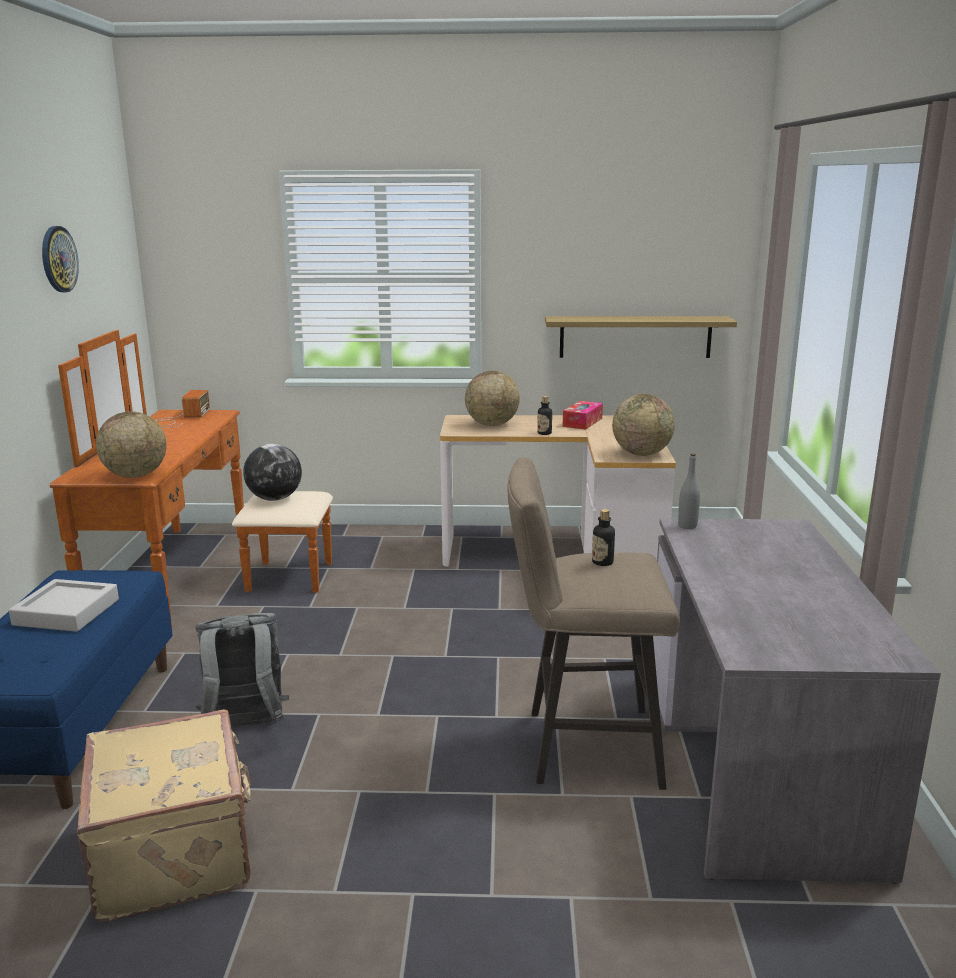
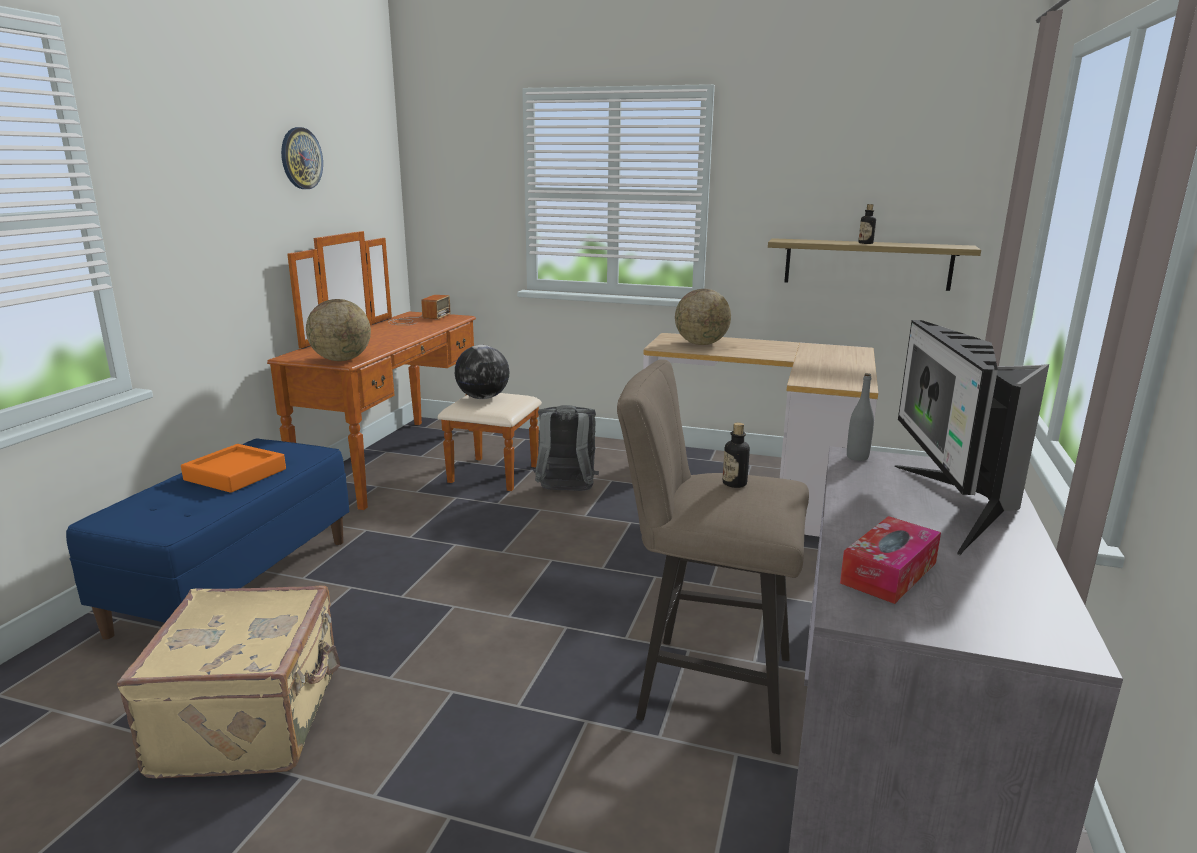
camera: 15 degrees right, 0 degrees up
(66, 612) = (235, 474): grey tray -> orange tray
(245, 728) = (380, 609): grey backpack -> grey backpack (566, 492)
(544, 433) = (750, 355): bottle -> bottle (865, 243)
(582, 422) = (796, 348): tissue box -> tissue box (889, 573)
(641, 454) = (843, 381): globe -> none
(779, 560) = (952, 506): none -> monitor

